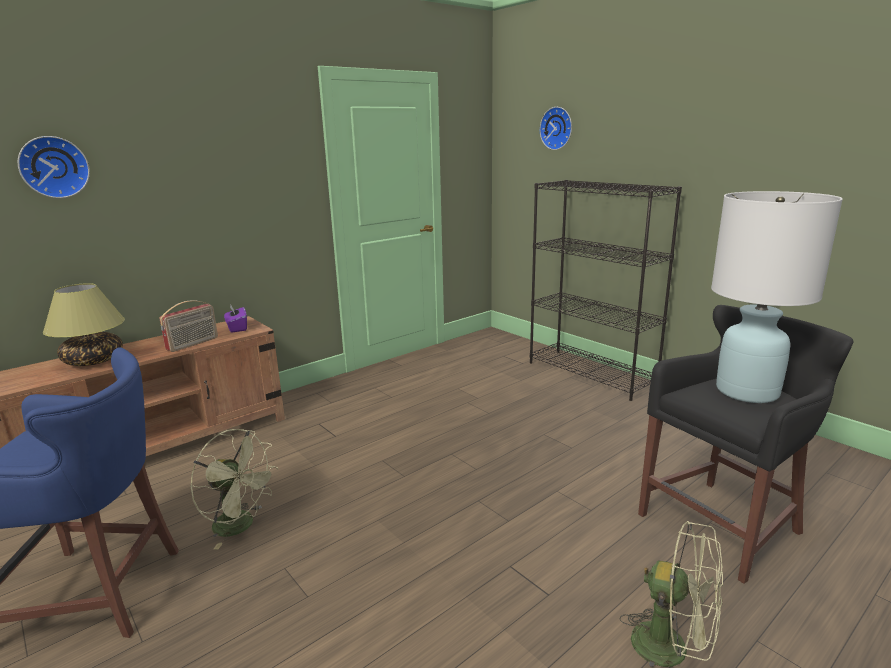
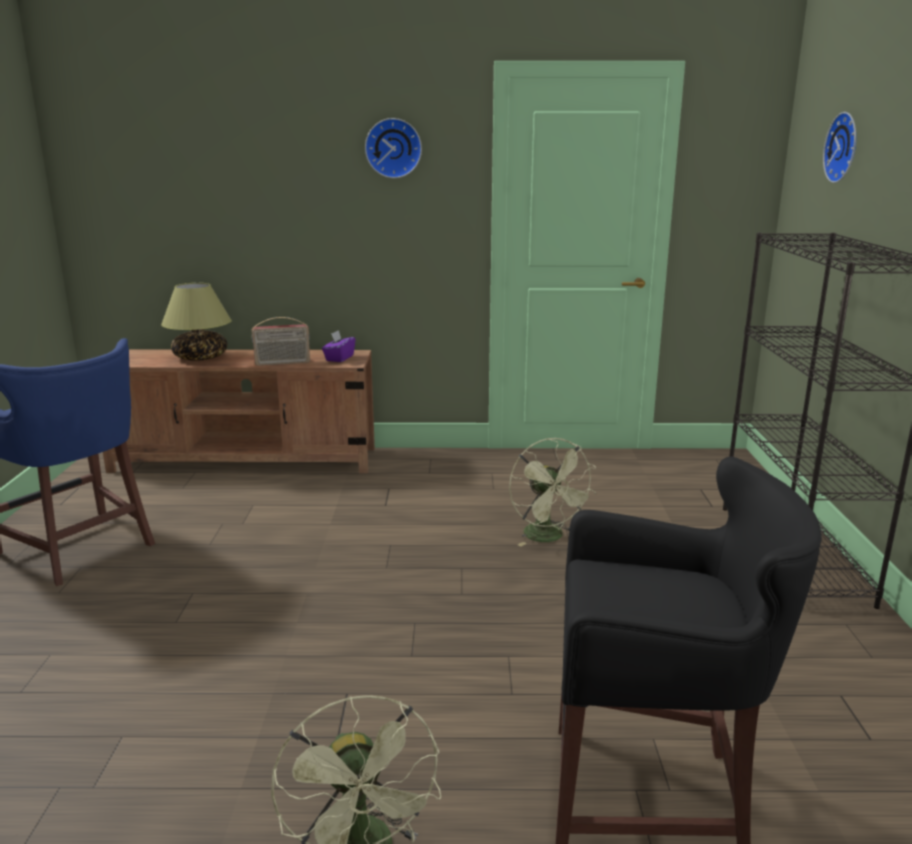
camera: 40 degrees right, 0 degrees up
(54, 167) = (203, 170): wall clock -> wall clock (393, 148)
(241, 526) = (212, 546): green fan -> green fan (549, 538)
(746, 391) = (678, 598): white table lamp -> none

